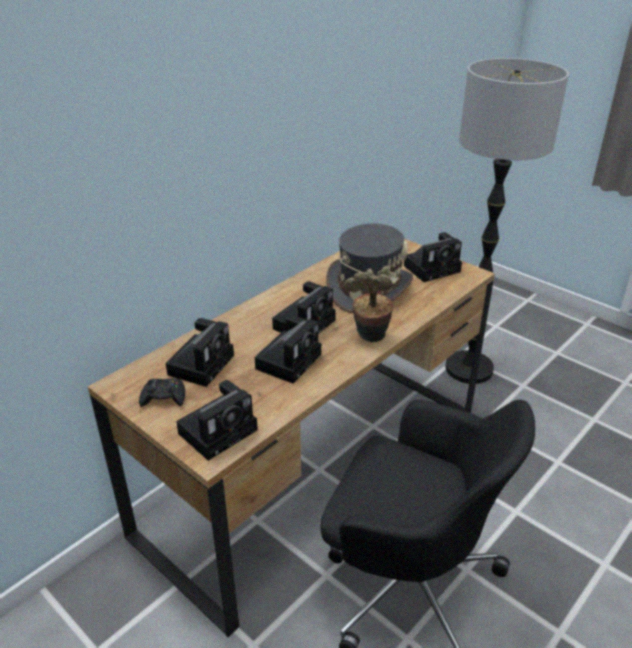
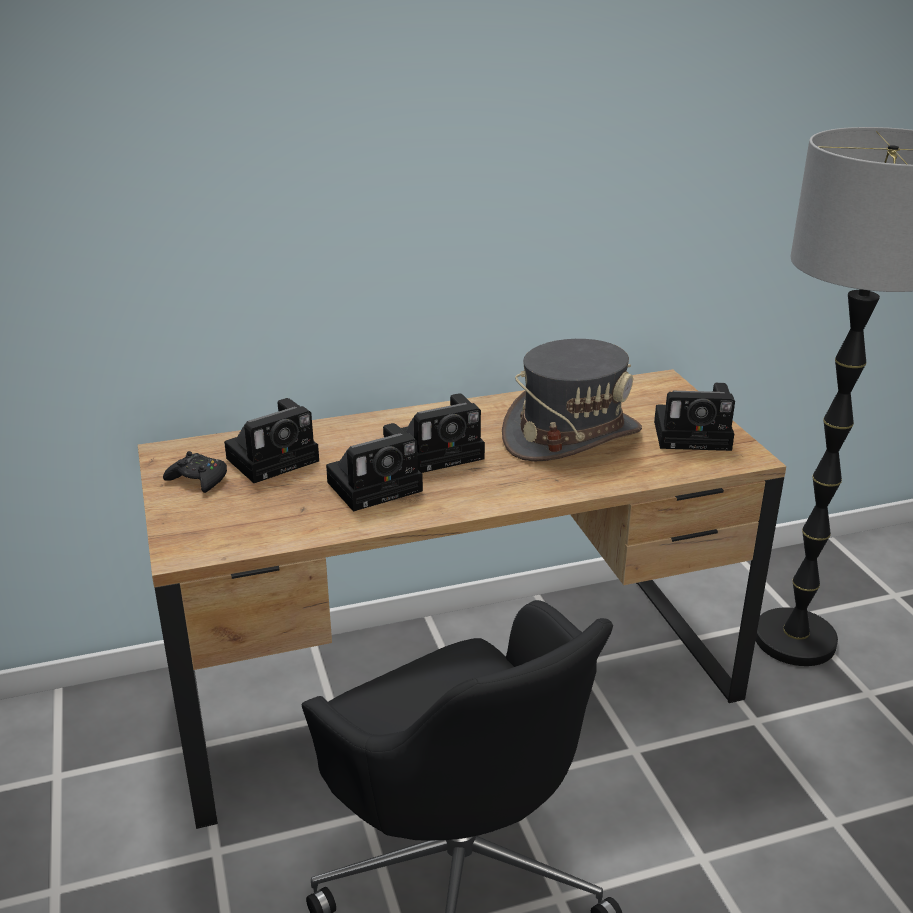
camera: 30 degrees right, 5 degrees down
(220, 430) = (220, 531): camera -> none
(370, 338) = (507, 492): potted plant -> none

